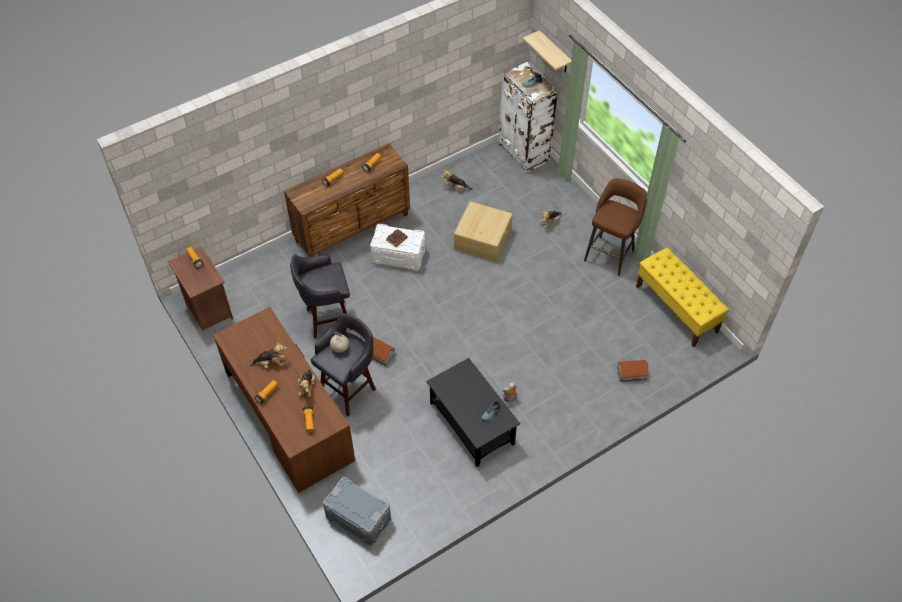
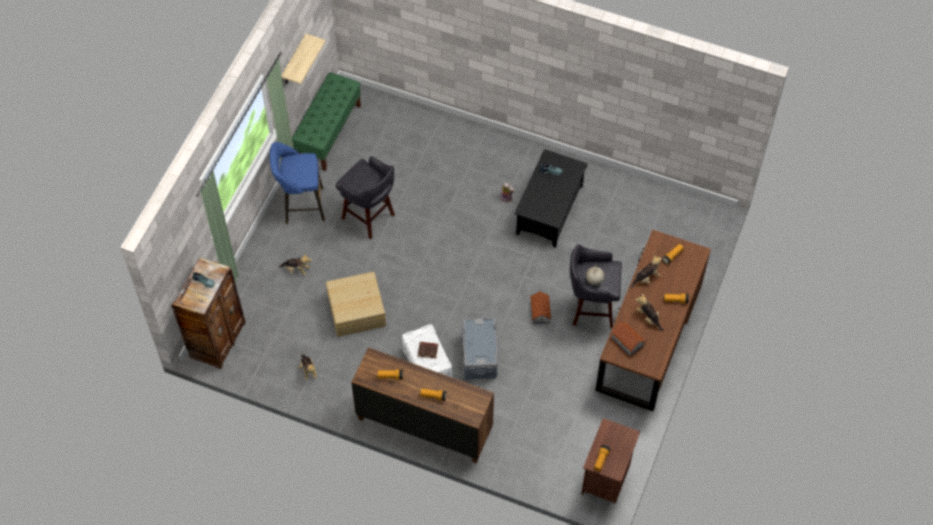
camera: 125 degrees left, 5 degrees up
(327, 320) = (539, 374): grey stool -> grey stool (370, 218)
(358, 518) = (686, 234): grey storage box -> grey storage box (480, 355)
(524, 152) = (218, 339): white cabinet -> brown cabinet
(555, 53) = (179, 248): shelf -> shelf (294, 61)
(610, 253) = (301, 206): brown stool -> blue stool
(632, 373) = (418, 133): toy house -> toy house (627, 340)
(676, 309) = (329, 133): yellow bench -> green bench

